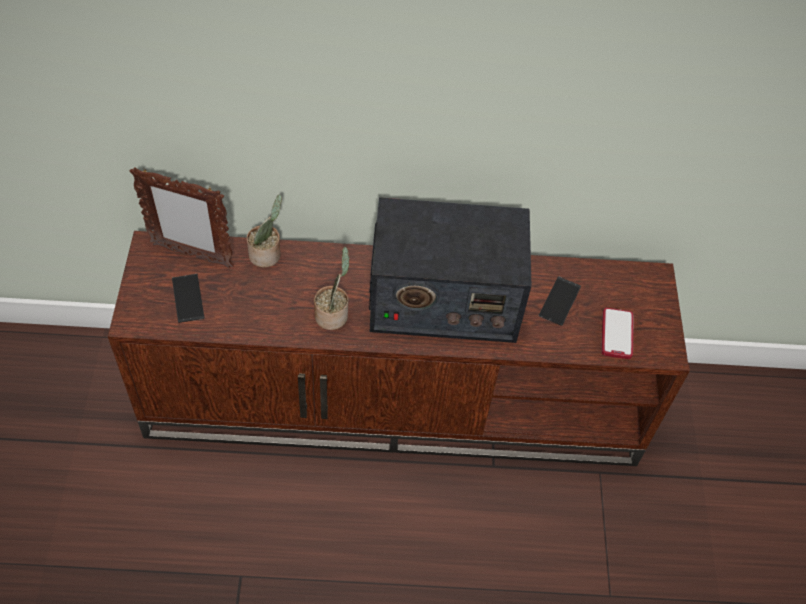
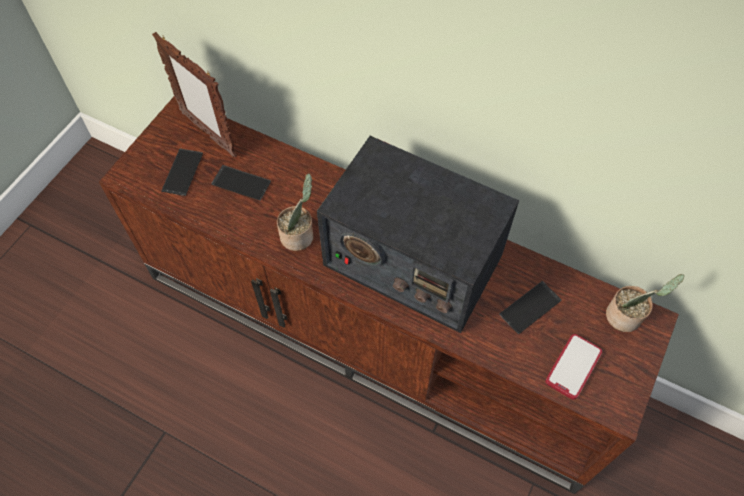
camera: 30 degrees right, 5 degrees up
(251, 288) = (241, 183): none -> phone
(267, 255) = (273, 157): potted plant -> potted plant (626, 317)

